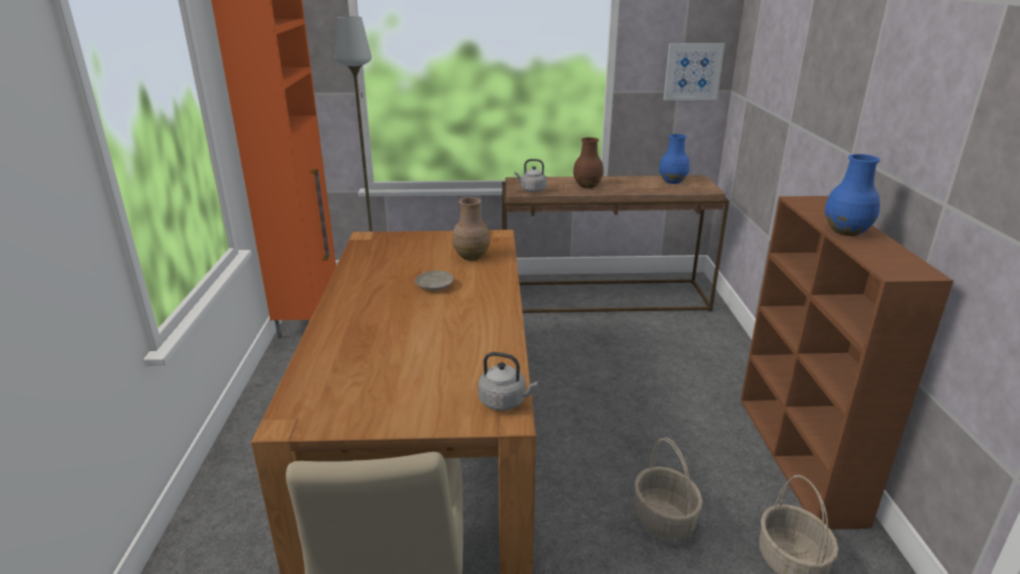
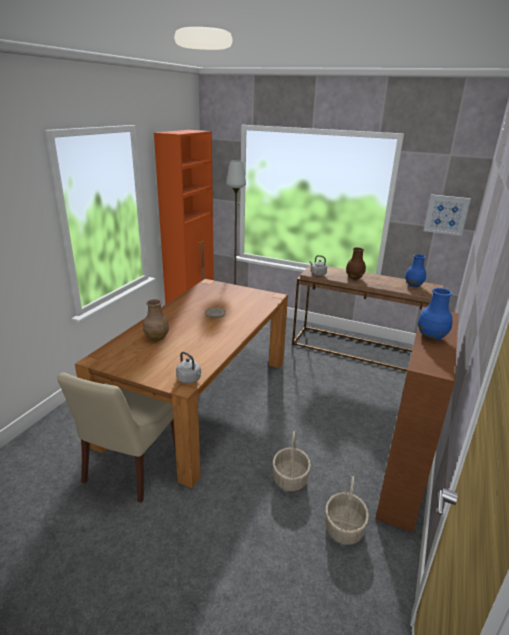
camera: 25 degrees right, 0 degrees up
(471, 256) = (249, 304): brown vase -> brown vase (157, 337)

